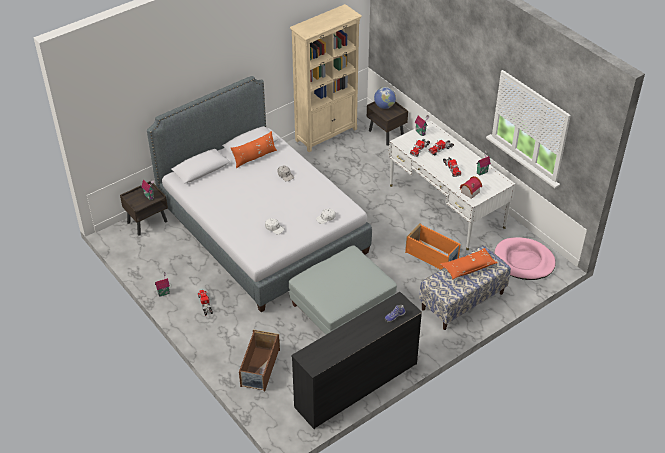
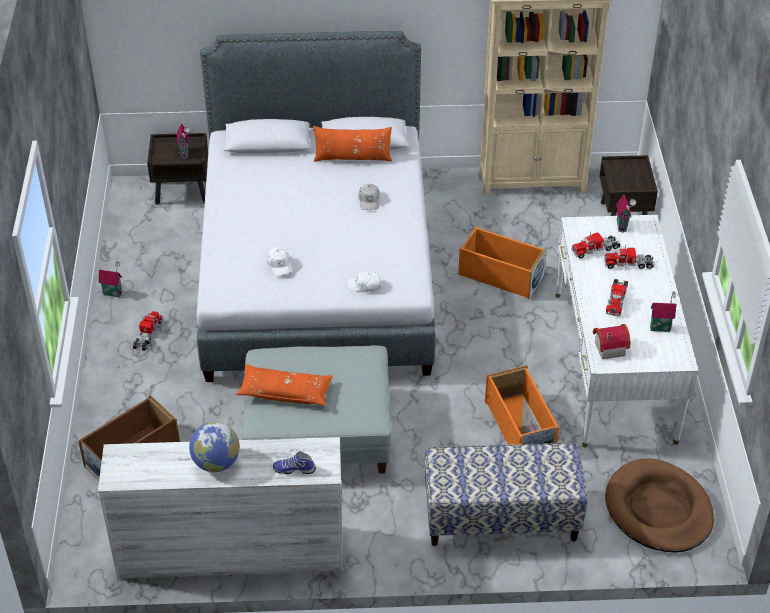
camera: 35 degrees right, 0 degrees up
(355, 188) = (500, 275): none -> orange storage box
(355, 385) = (231, 551): black dresser -> white dresser
(384, 106) = (628, 170): globe -> globe (216, 463)
(468, 267) = (518, 464): orange pillow -> orange pillow (285, 392)
(523, 261) = (658, 510): pink dog bed -> brown dog bed

